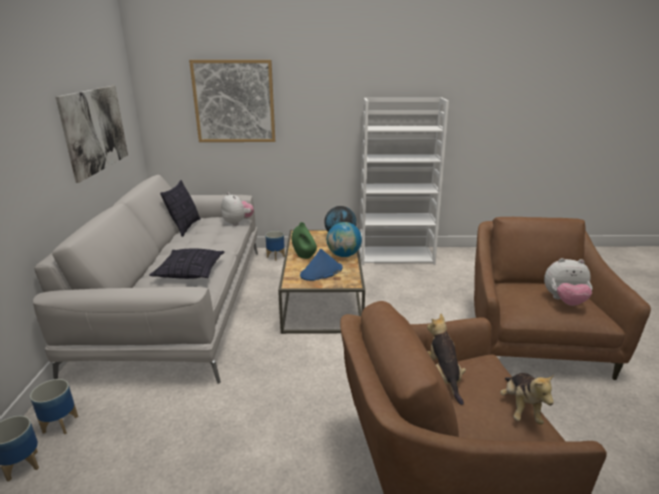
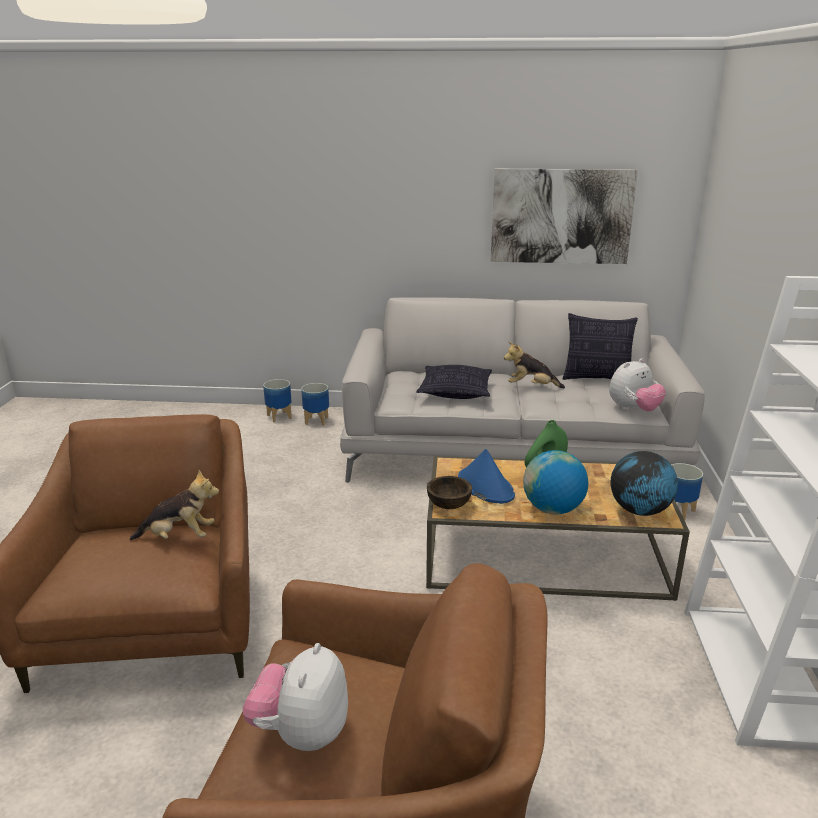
camera: 95 degrees right, 0 degrees up
(234, 102) = (752, 227): picture -> none
(346, 283) = (449, 505): none -> brown bowl
(520, 408) = (98, 583): plush toy -> plush toy (531, 387)

